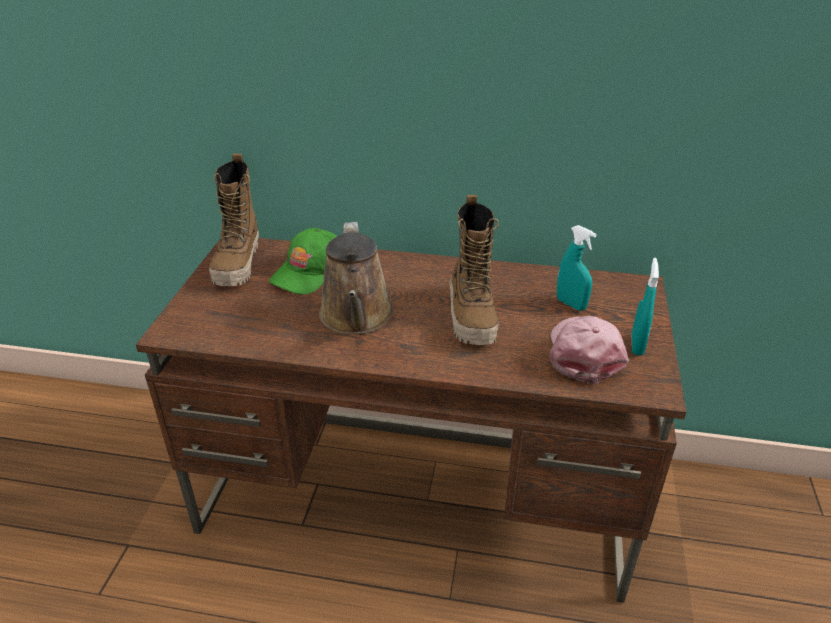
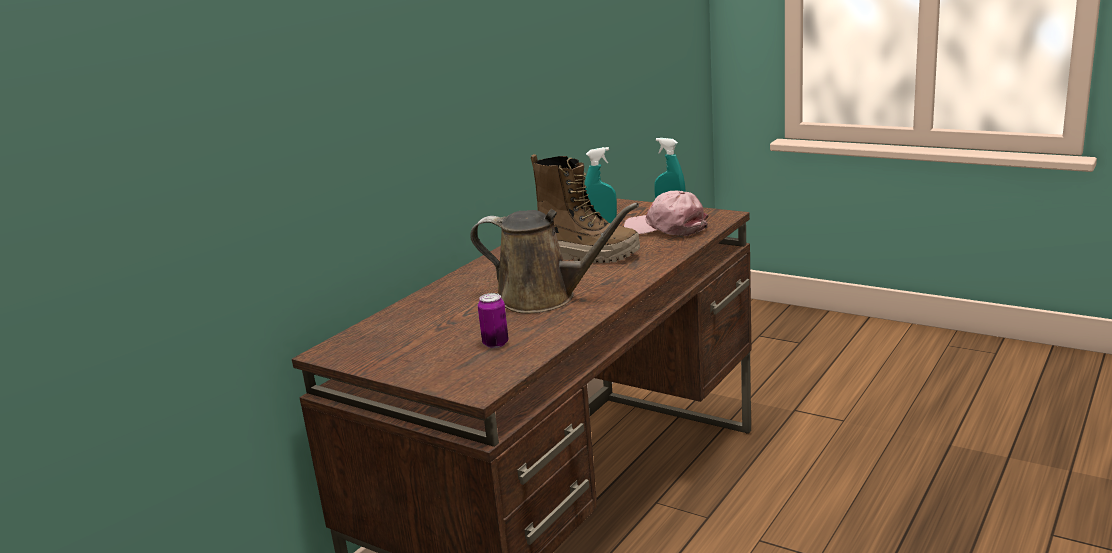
camera: 65 degrees left, 15 degrees down
(238, 265) = (379, 349): boot -> none
(253, 317) = (495, 343): none -> can
(310, 271) = (437, 314): green cap -> none

